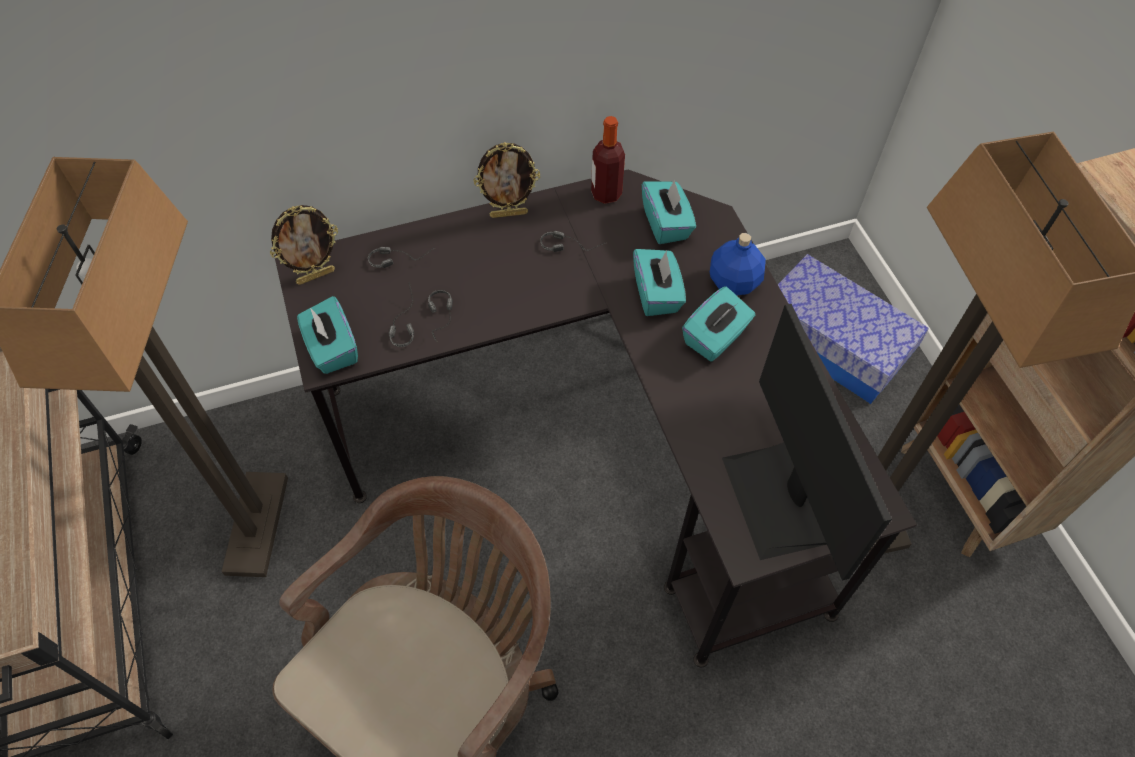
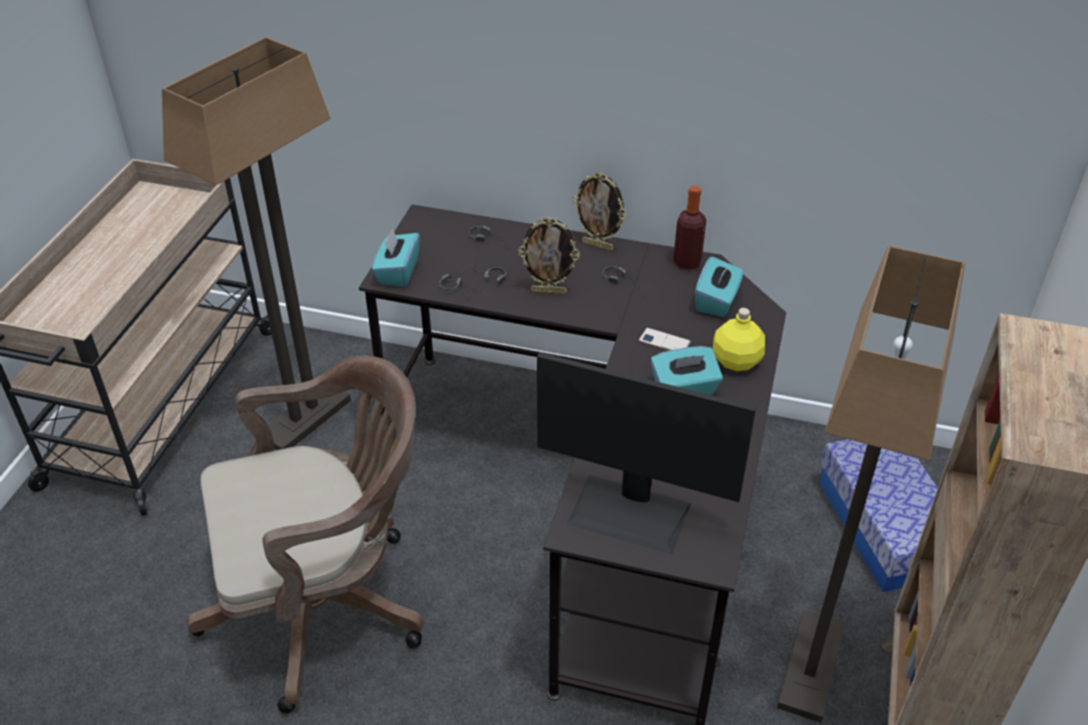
camera: 35 degrees right, 15 degrees down
(316, 276) = (427, 227): picture frame -> picture frame (549, 291)
(657, 294) = (664, 341): turquoise tissue box -> phone
(733, 282) = (735, 361): blue bottle -> yellow bottle
(777, 500) = (630, 512): monitor -> monitor turned 90 degrees counterclockwise

